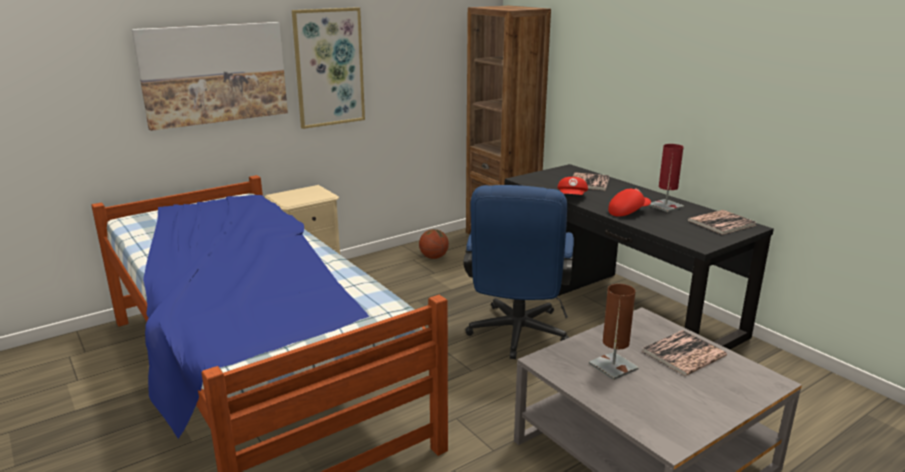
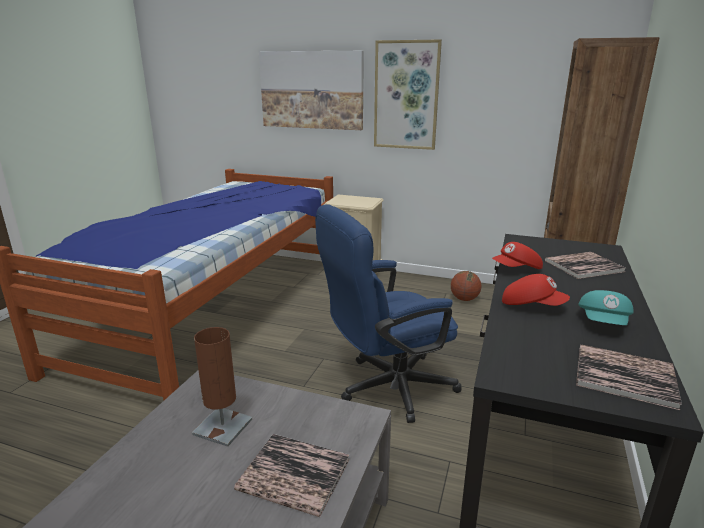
camera: 55 degrees right, 0 degrees up
(665, 206) = (604, 323): red table lamp -> turquoise cap

